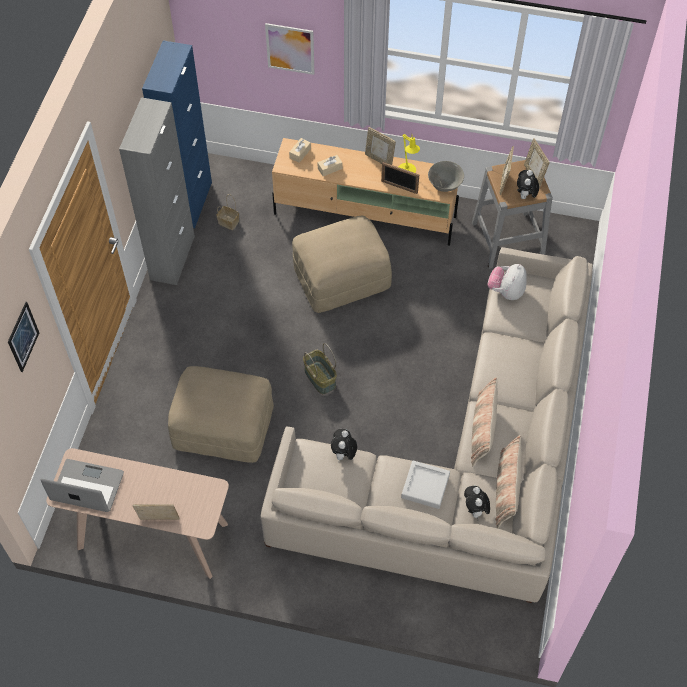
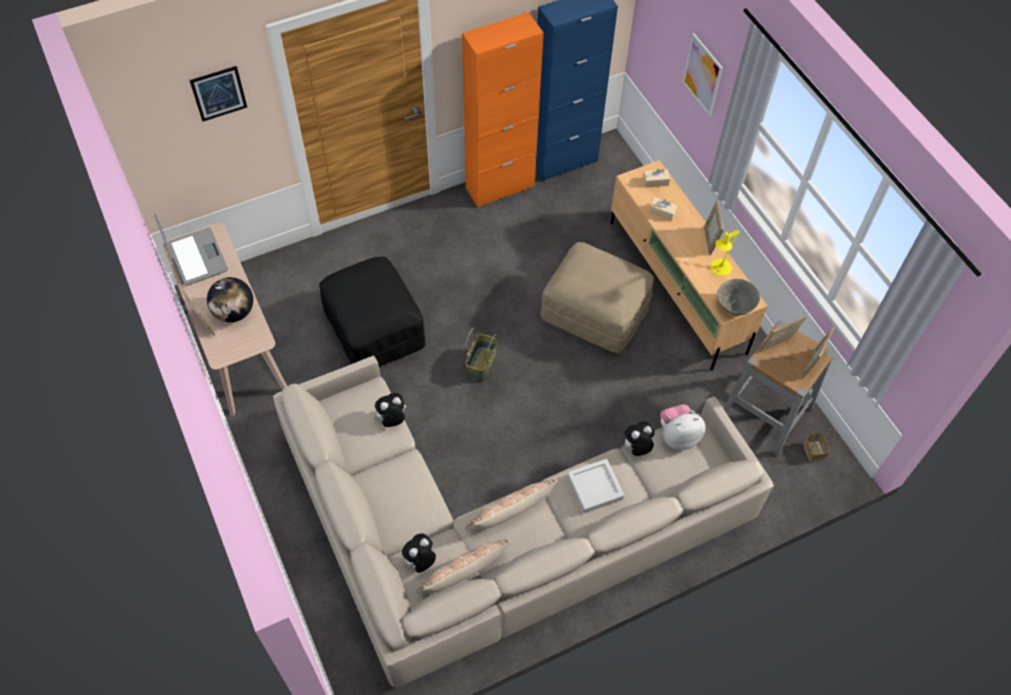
camera: 50 degrees right, 0 degrees up
(169, 491) = (234, 312): none -> globe
(172, 258) = (500, 187): grey cabinet -> orange cabinet
(222, 427) = (373, 329): beige ottoman -> black ottoman
(228, 222) = (570, 198): basket -> basket (813, 450)
(399, 187) = (696, 274): picture frame -> none
(425, 486) = (411, 504): grey tray -> grey tray (594, 488)
(525, 196) = (780, 373): plush toy -> plush toy (636, 448)

